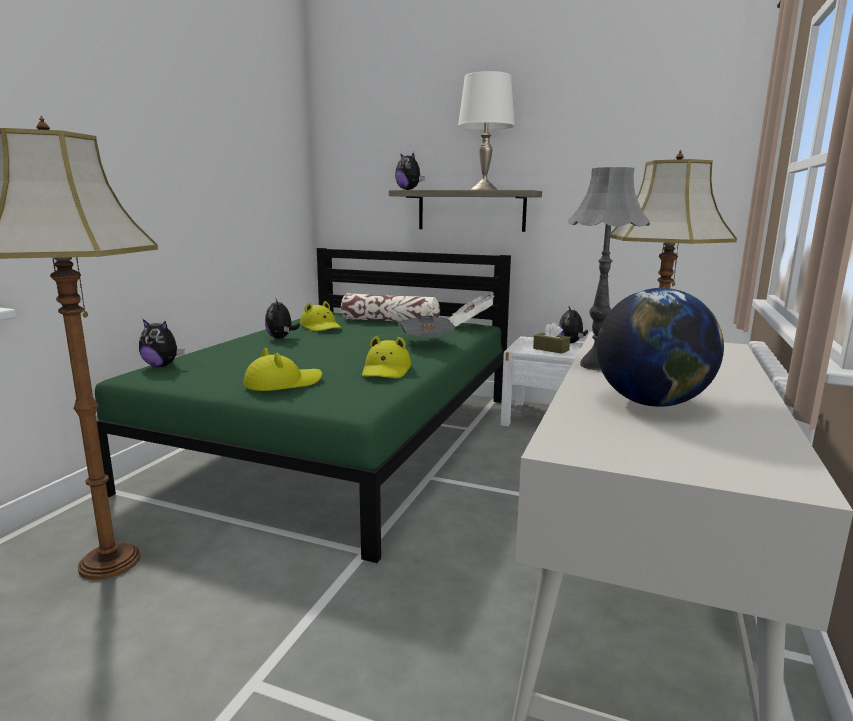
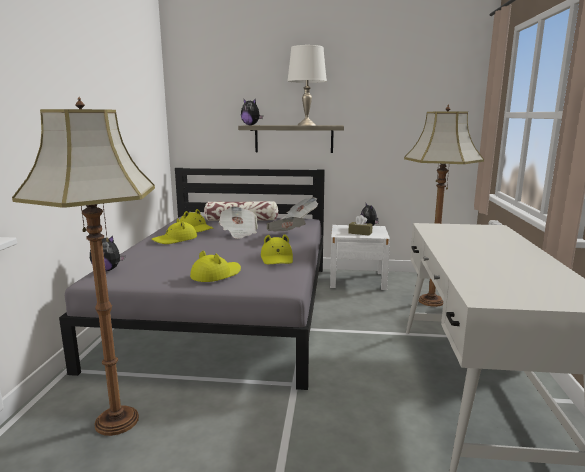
camera: 15 degrees left, 0 degrees up
(281, 338) = (175, 239): plush toy -> yellow hat
(342, 439) = (227, 310): green bed -> grey bed
(368, 335) = (239, 233): none -> newspaper
(596, 366) = (443, 246): grey table lamp -> none
(651, 403) = (497, 268): globe -> none

